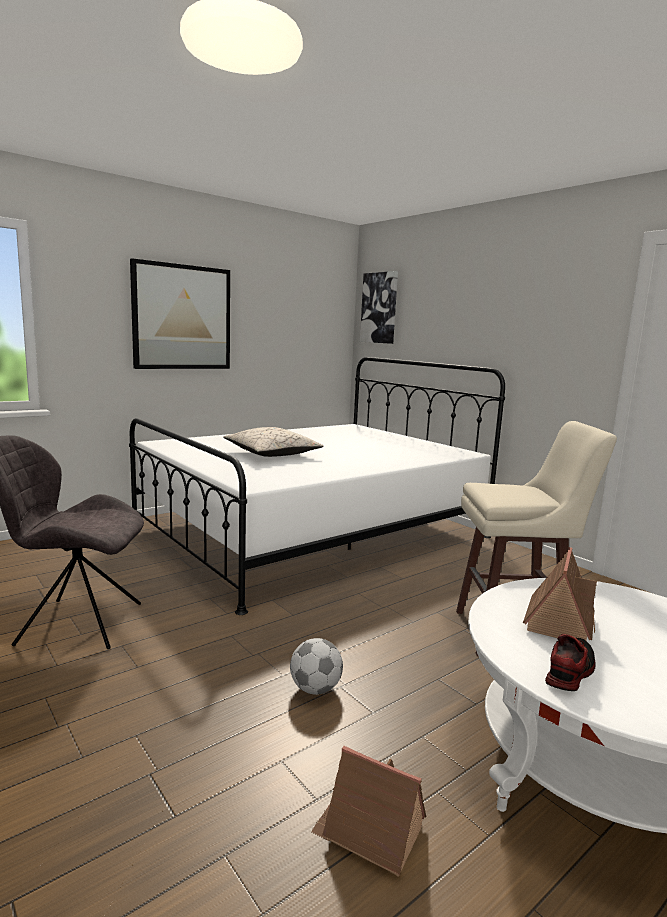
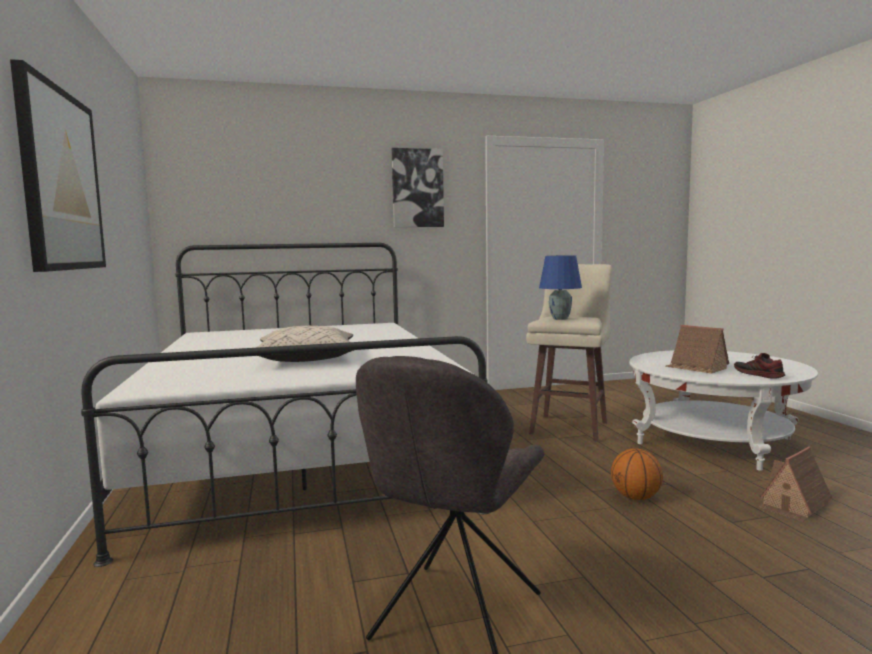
camera: 65 degrees left, 5 degrees down
(315, 689) = (636, 497): football -> basketball
(379, 308) = (200, 185): picture -> picture (417, 188)
(493, 488) = (559, 319): none -> blue table lamp

